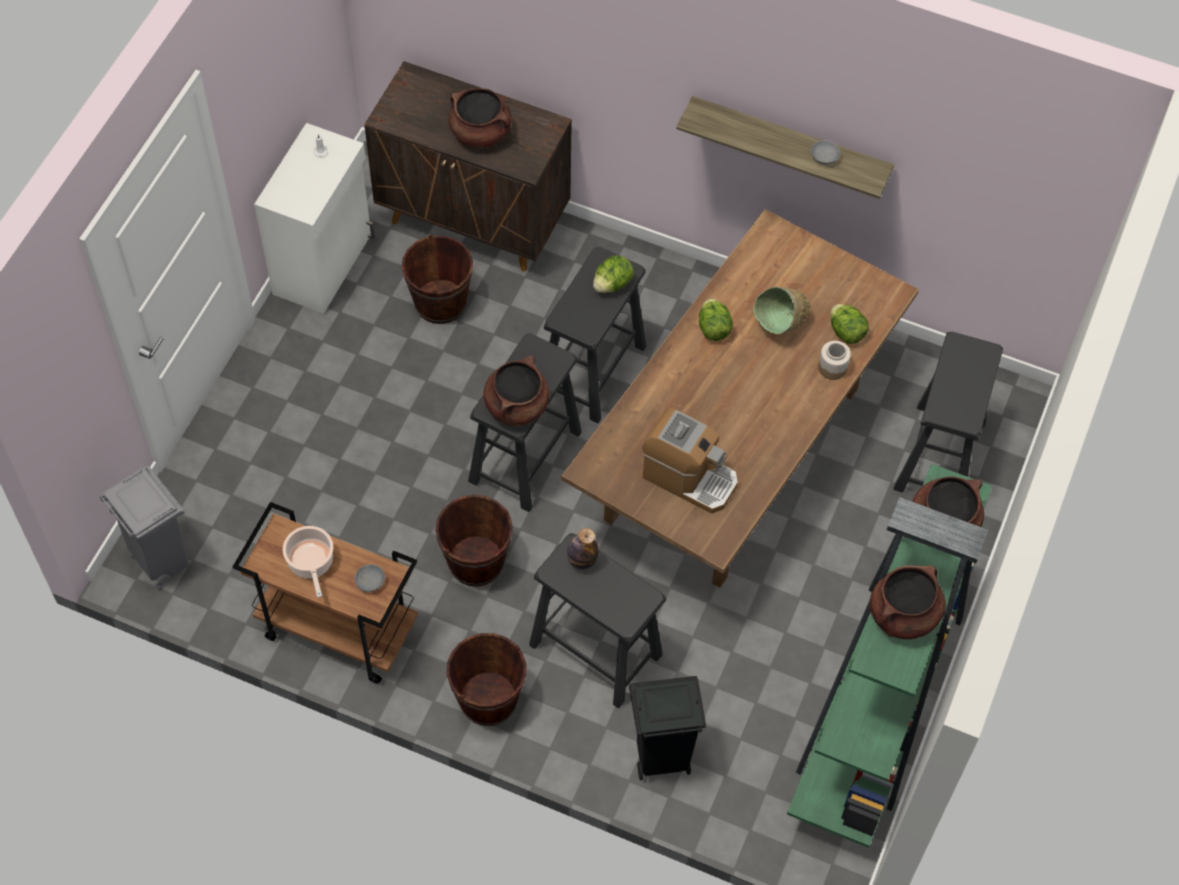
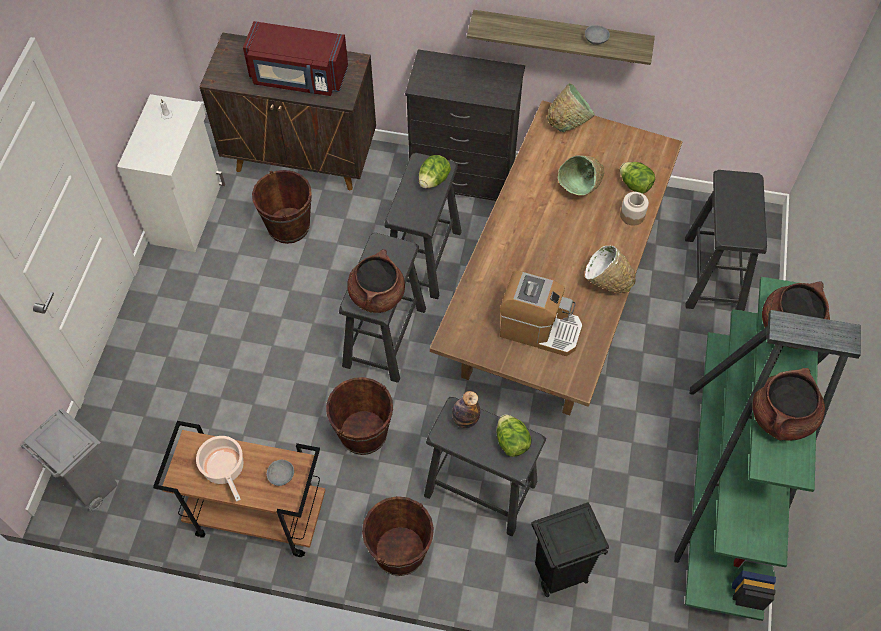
camera: 10 degrees left, 0 degrees up
(481, 133) = (298, 77): brown cooking pot -> red microwave
(664, 282) = (463, 179): none -> black dresser
(713, 328) = (526, 201): lettuce -> lettuce (511, 442)
(779, 441) = (606, 283): none -> white bowl
(789, 242) = (568, 122): none -> green bowl

